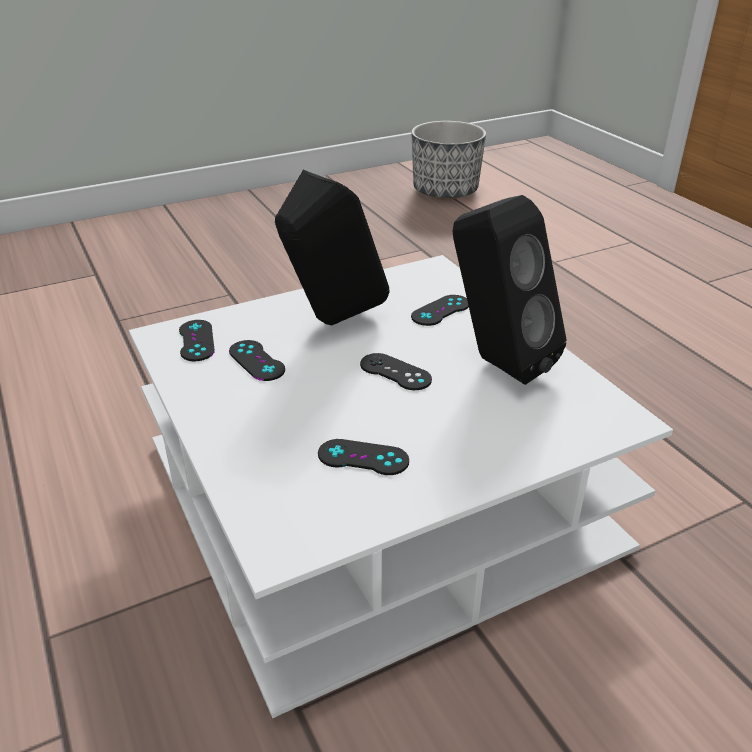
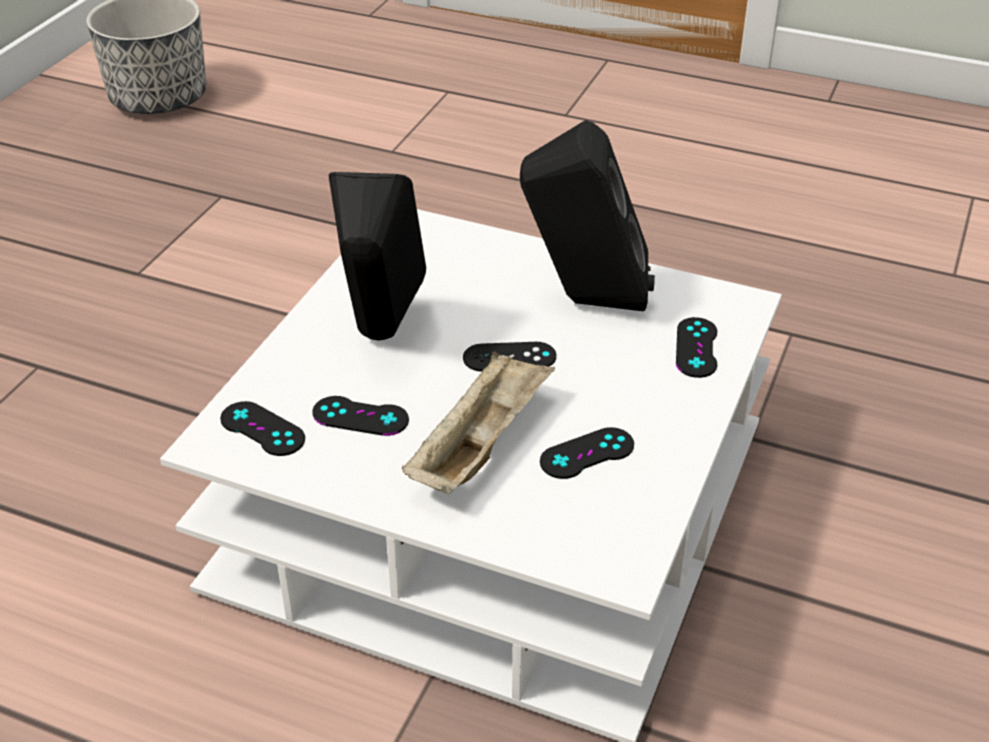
camera: 40 degrees left, 5 degrees up
(302, 413) = (480, 444): none -> beige tray
(440, 310) = (468, 270): black game controller -> black game controller (696, 348)

